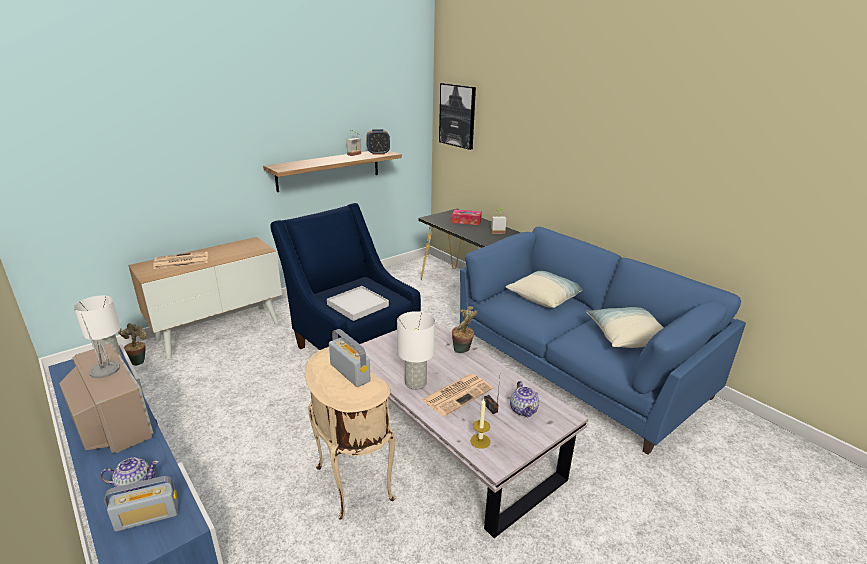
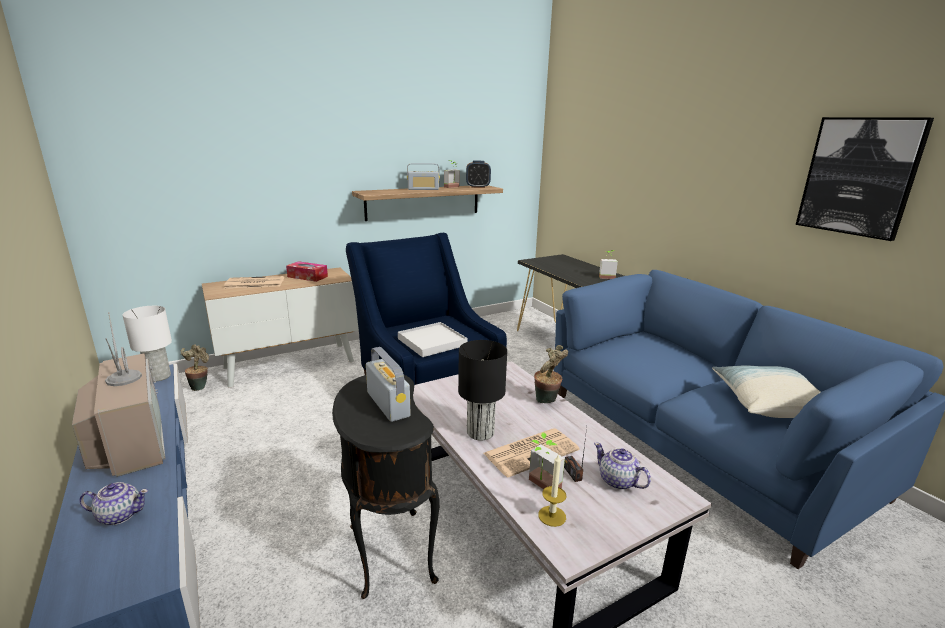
camera: 10 degrees right, 5 degrees down
(147, 517) = (115, 559): radio -> radio (423, 189)
(351, 484) = (387, 554): beige side table -> black side table
(415, 383) = (479, 433): white table lamp -> black table lamp
(457, 115) = (569, 150): picture -> picture (859, 176)
(466, 221) = (571, 266): tissue box -> tissue box (307, 277)
(468, 420) = (540, 486): none -> potted plant
(523, 410) = (618, 481): teapot -> teapot turned 135 degrees clockwise
(545, 297) = (659, 351): pillow -> none

